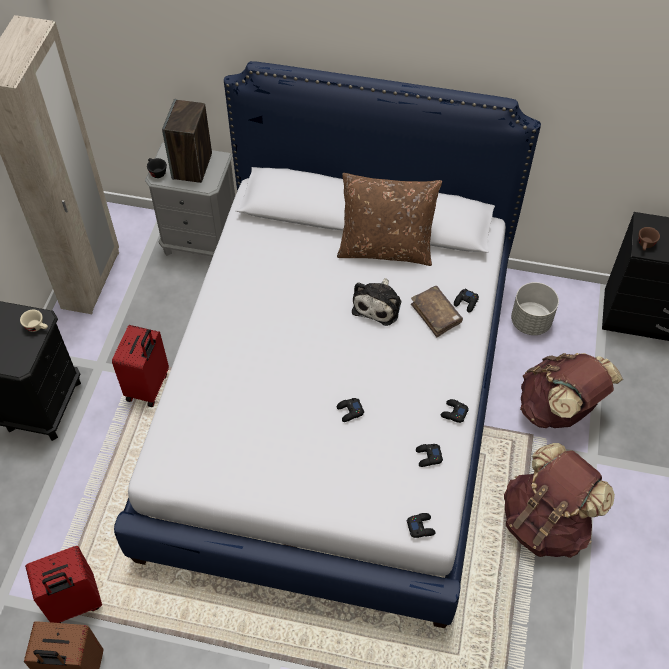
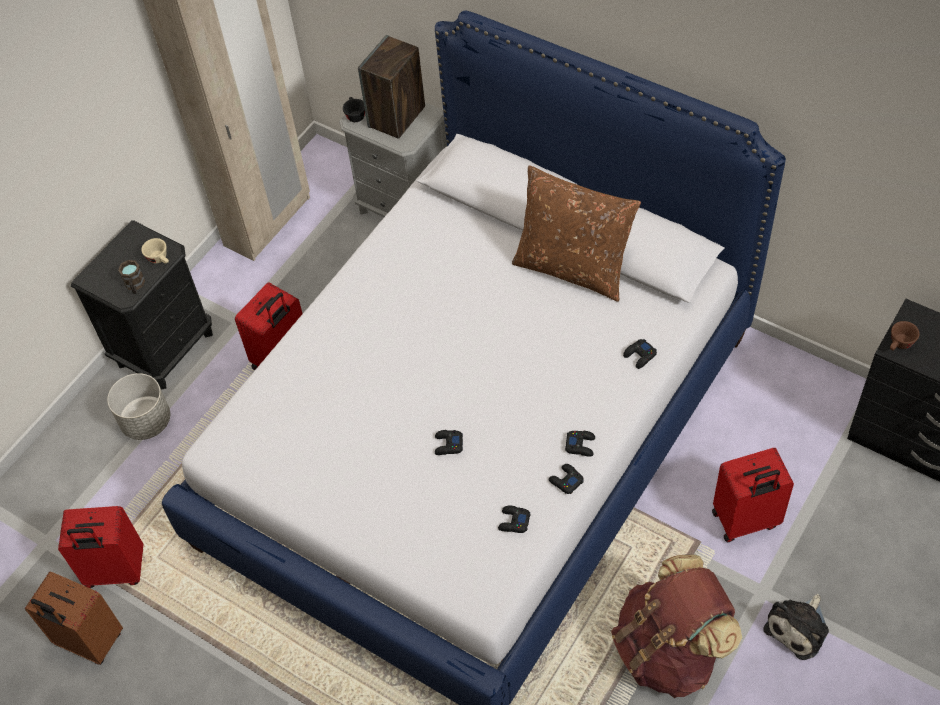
camera: 25 degrees right, 0 degrees up
(24, 355) = (135, 286): none -> brown mug
(378, 305) = (535, 331): plush toy -> plush toy (799, 627)
(421, 527) = (470, 597): black game controller -> black game controller (580, 445)
(436, 314) = (597, 361): brown book -> none
(530, 321) = (759, 404): grey planter -> grey planter (147, 421)
(558, 409) = (746, 521): brown backpack -> red suitcase

